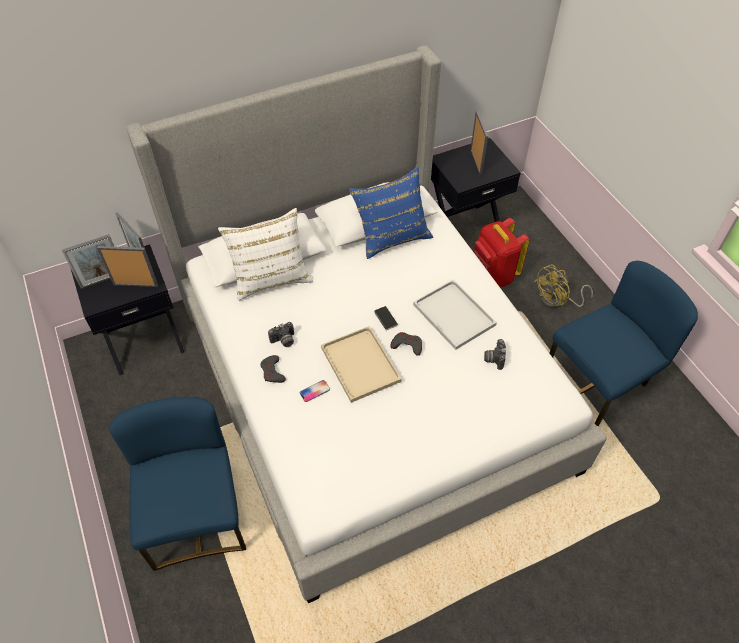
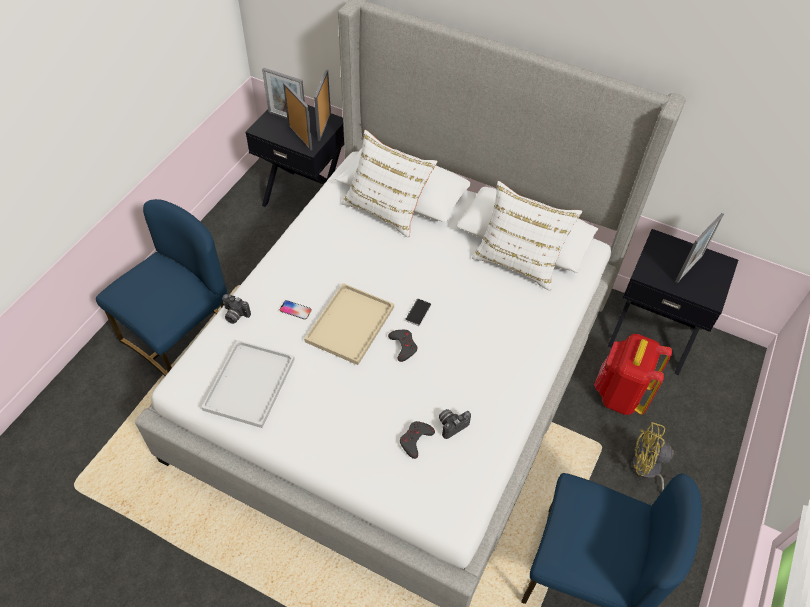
camera: 50 degrees right, 0 degrees up
(272, 372) = (291, 271): grey game controller -> grey game controller (415, 440)
(284, 341) = (328, 258): camera -> camera (235, 315)
(392, 235) = (519, 260): blue pillow -> white pillow
(455, 315) = (473, 364): white tray -> white tray (249, 386)

